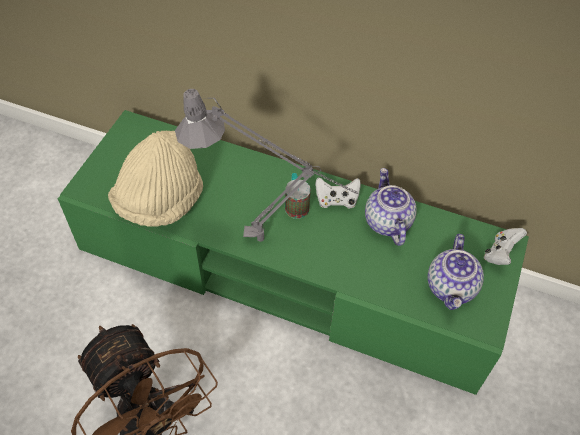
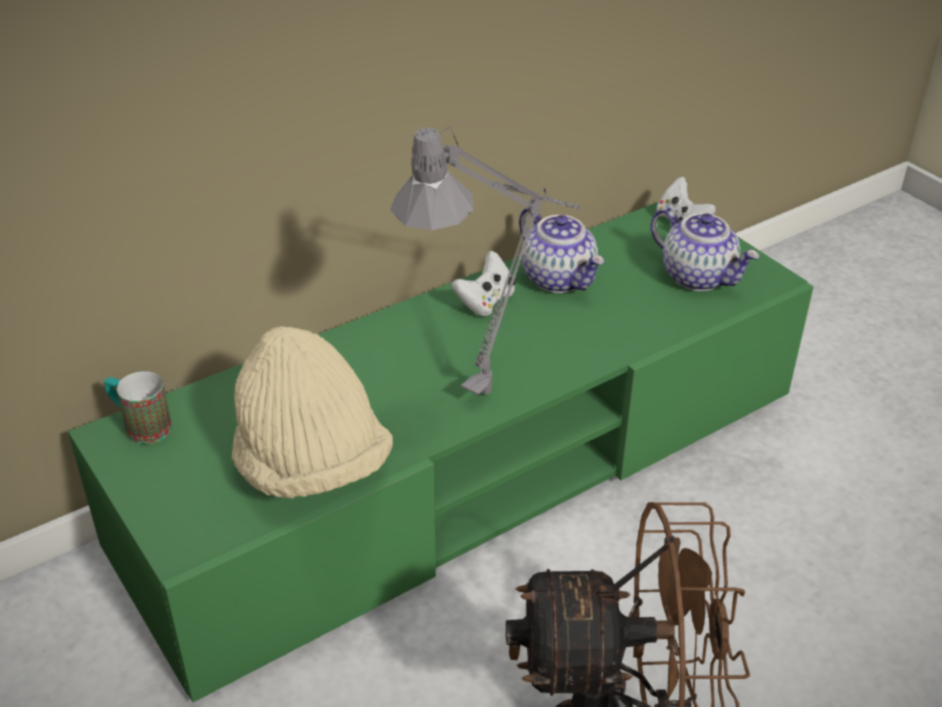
camera: 55 degrees left, 15 degrees down
(296, 204) = (455, 337): mug -> mug (140, 426)
(386, 222) = (559, 278): teapot -> teapot turned 150 degrees counterclockwise

